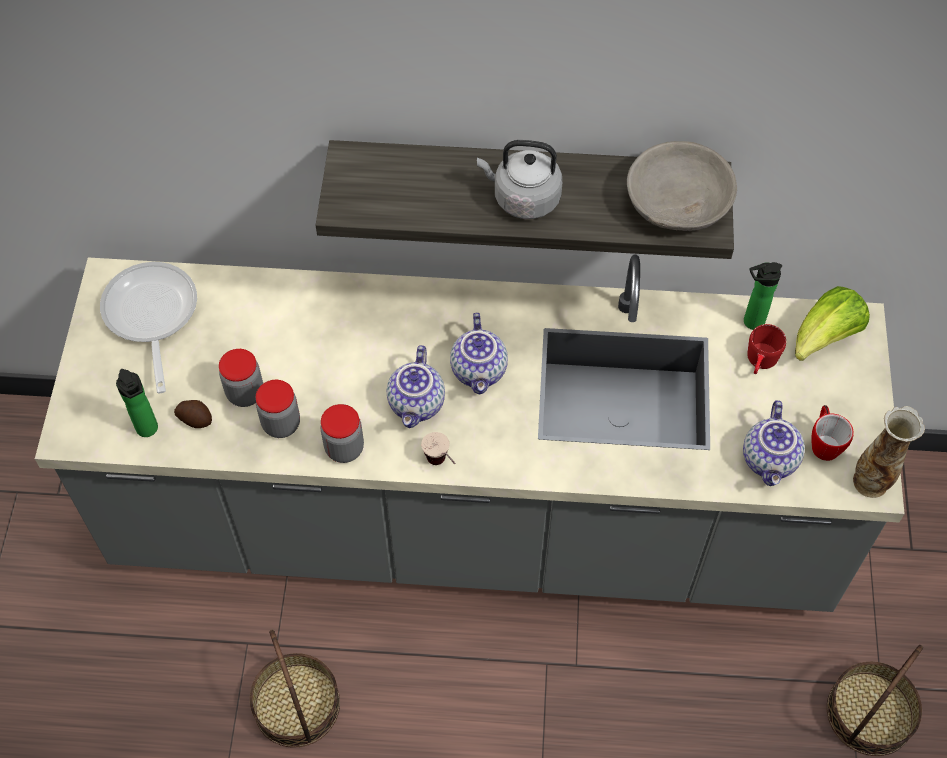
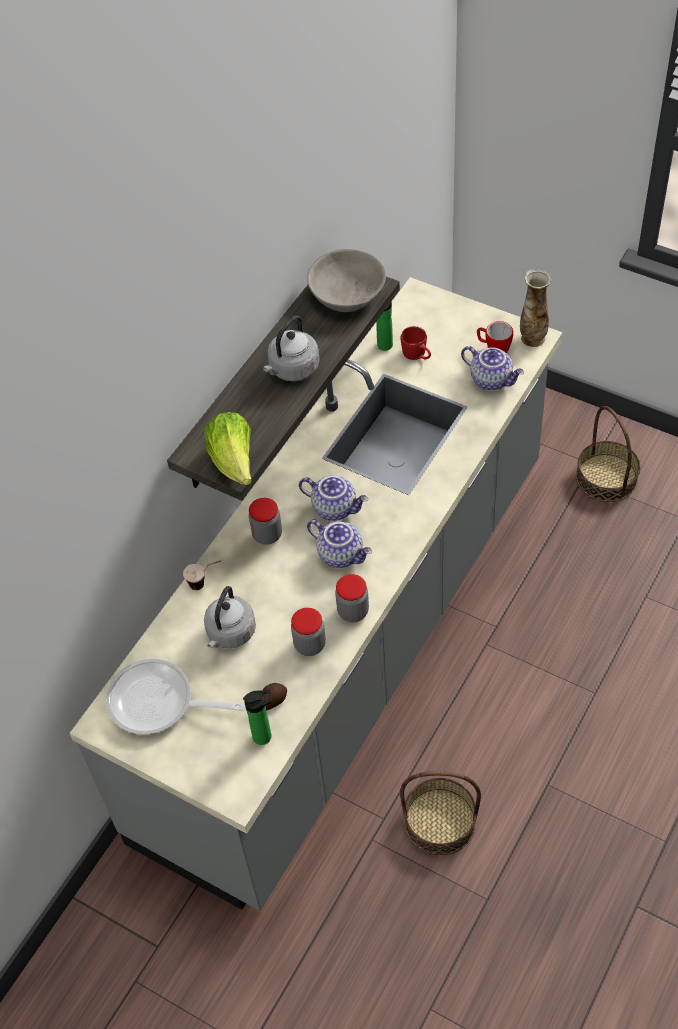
camera: 60 degrees left, 5 degrees down
(245, 393) = (269, 659): jar -> jar (267, 534)
(263, 342) = (230, 634): none -> grey kettle
(442, 466) = (399, 557): cup -> cup (205, 583)
(824, 338) = (418, 316): lettuce -> lettuce (234, 462)

